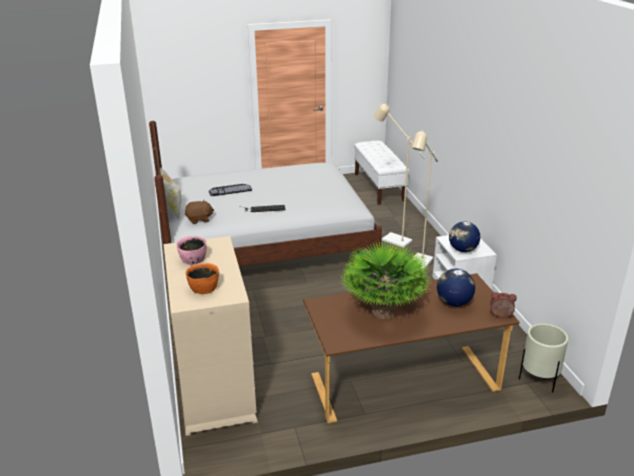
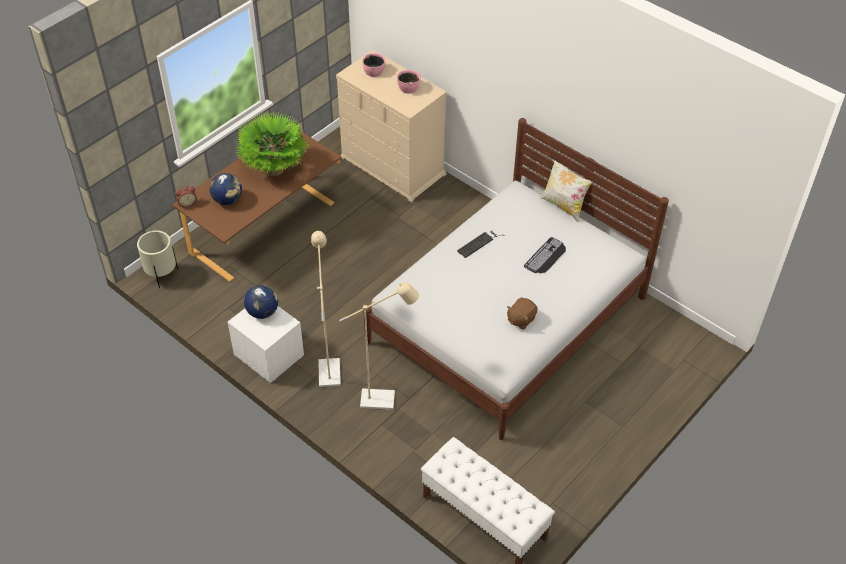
camera: 145 degrees right, 20 degrees up
(199, 220) = (519, 203): brown plush toy -> brown plush toy (520, 319)
(203, 287) = (374, 71): orange bowl -> pink bowl

